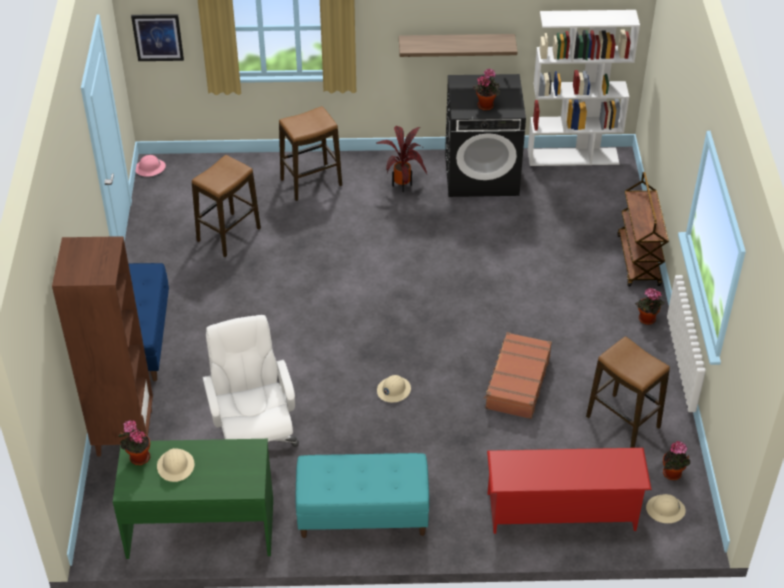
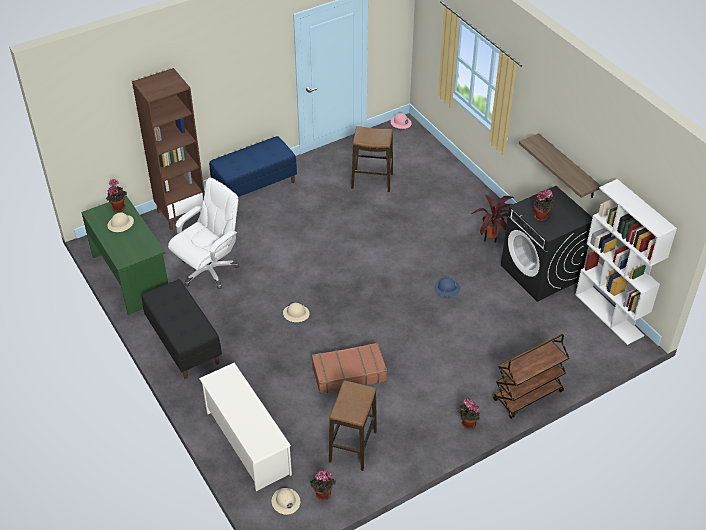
camera: 60 degrees right, 0 degrees up
(158, 37) = (428, 39): picture -> none
(311, 182) = (452, 195): stool -> none
(362, 515) = (183, 342): turquoise bench -> black bench
(451, 251) = (447, 289): none -> blue hard hat
(561, 512) = (247, 442): red shoe rack -> white shoe rack

